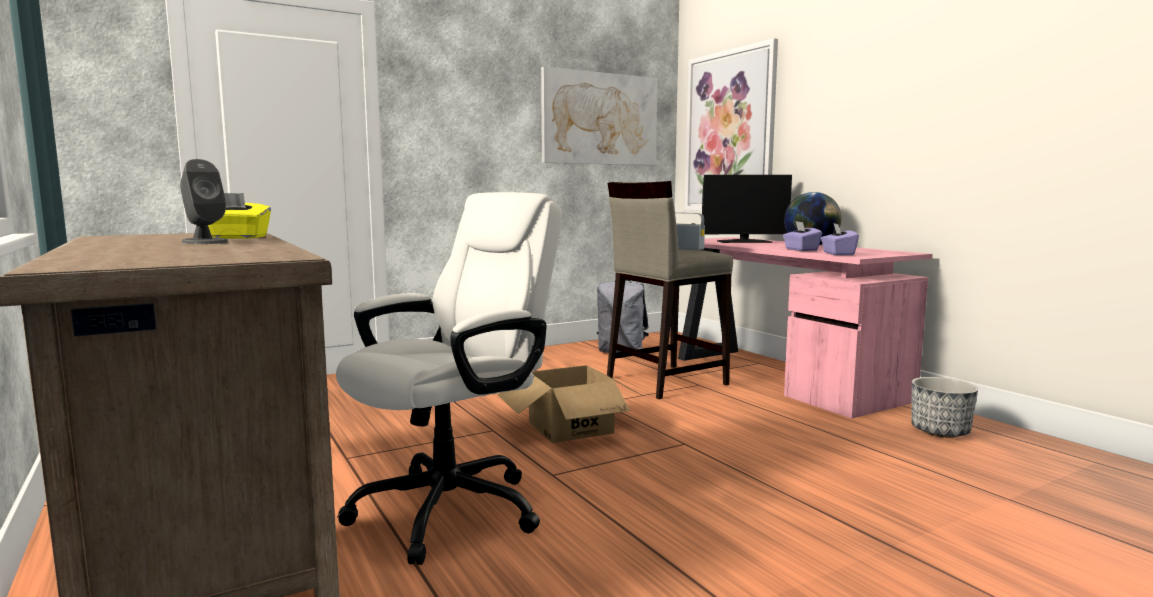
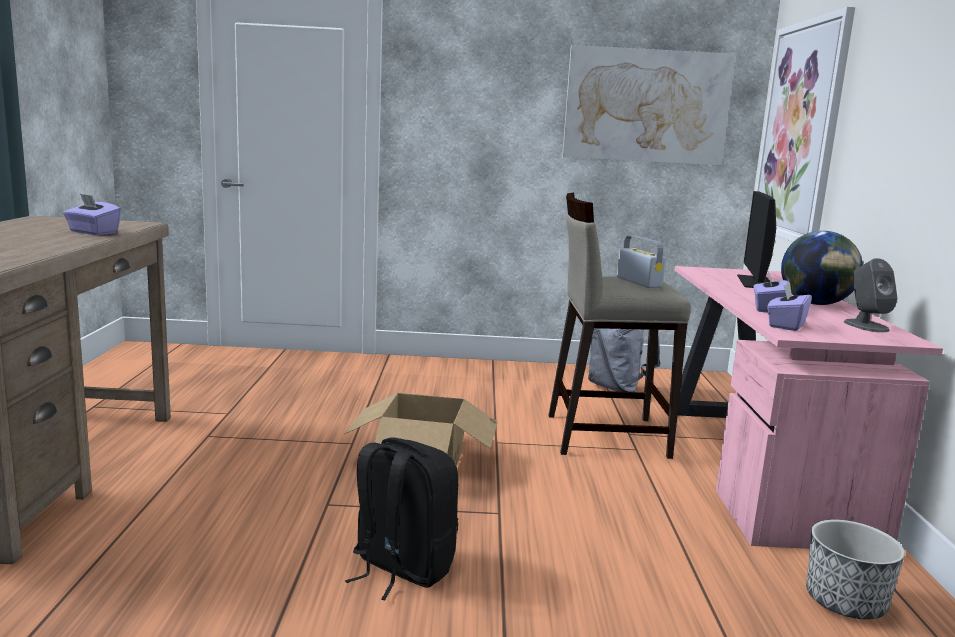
camera: 30 degrees right, 5 degrees up
(205, 242) = (43, 237): grey speaker -> grey speaker (865, 326)
(237, 237) = (93, 232): yellow tissue box -> purple tissue box
(455, 508) = (207, 508): white office chair -> none
(685, 496) = (400, 569): none -> black backpack
(744, 241) = (755, 282): monitor -> monitor turned 75 degrees clockwise

